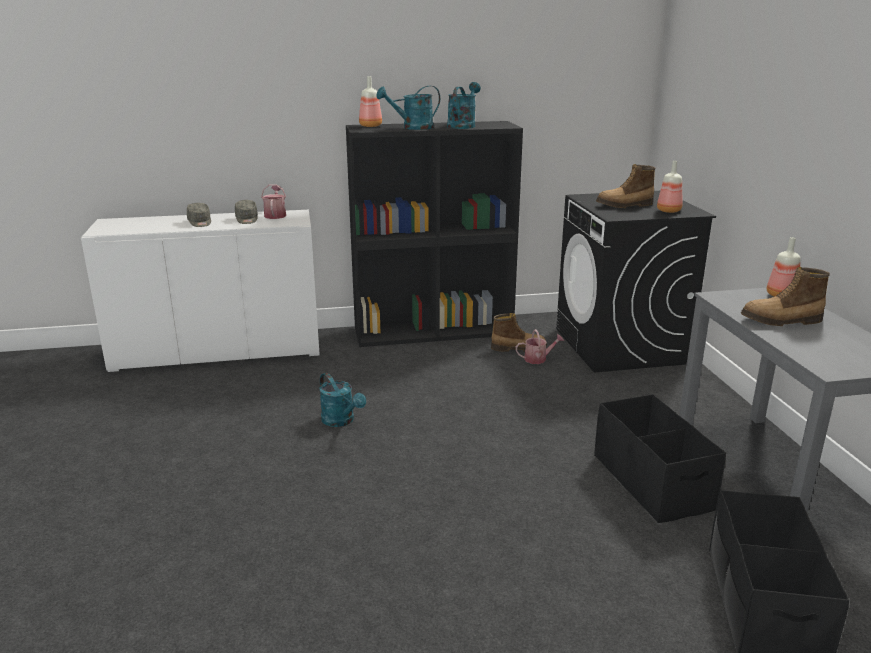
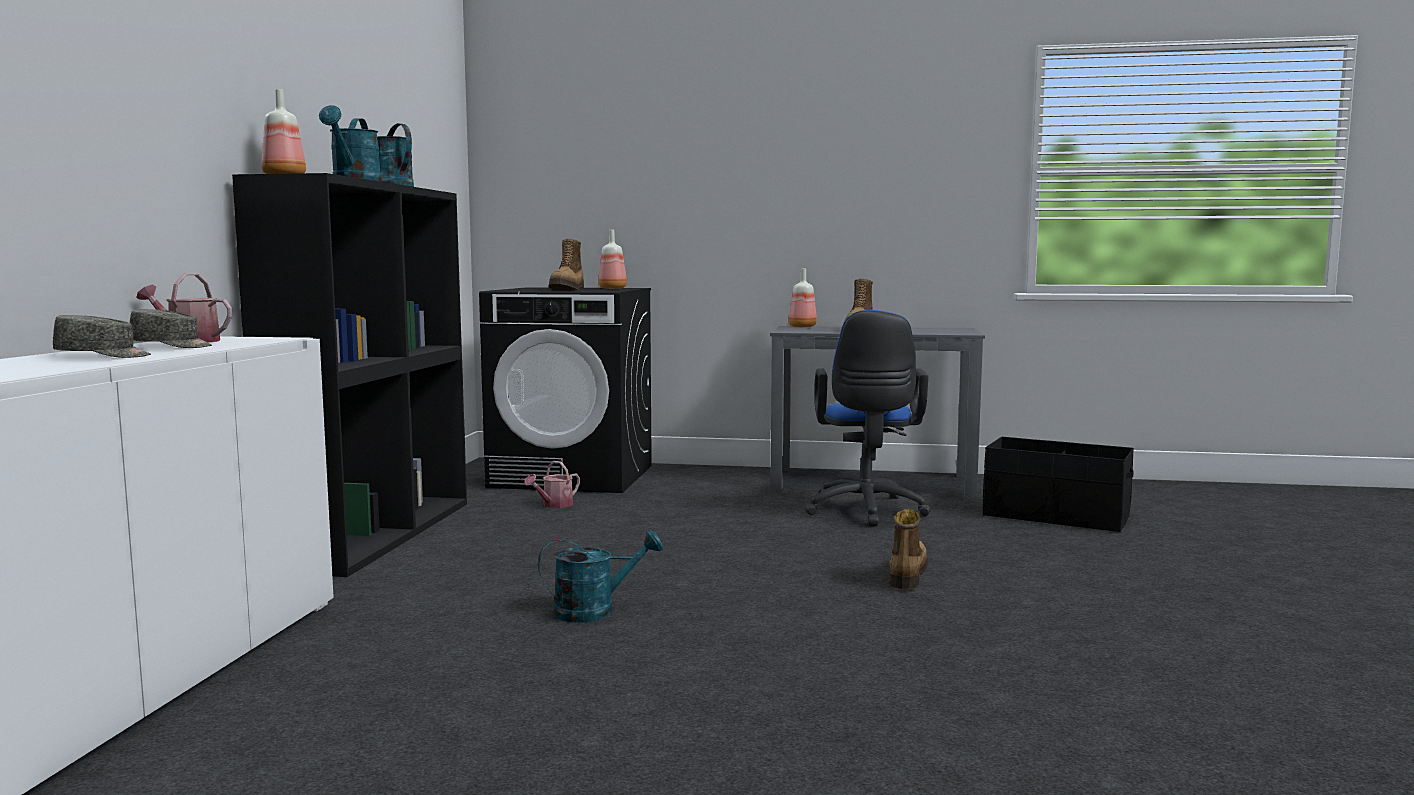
camera: 70 degrees left, 15 degrees down
(518, 348) = (509, 508): boot -> boot (906, 575)
(538, 359) = (554, 505): watering can -> watering can turned 150 degrees counterclockwise
(652, 482) = (865, 512): black storage box -> blue office chair

